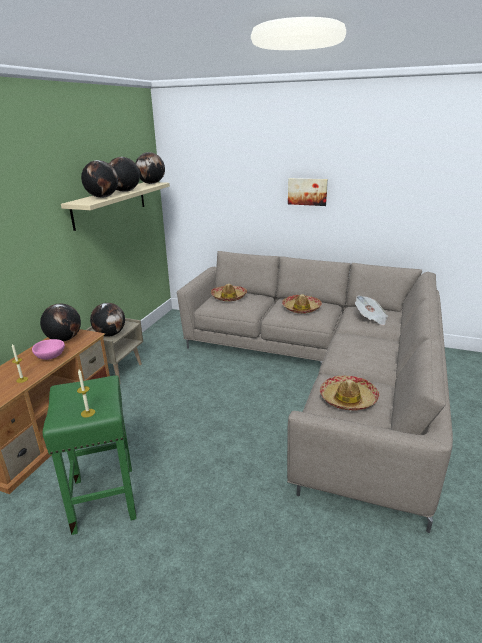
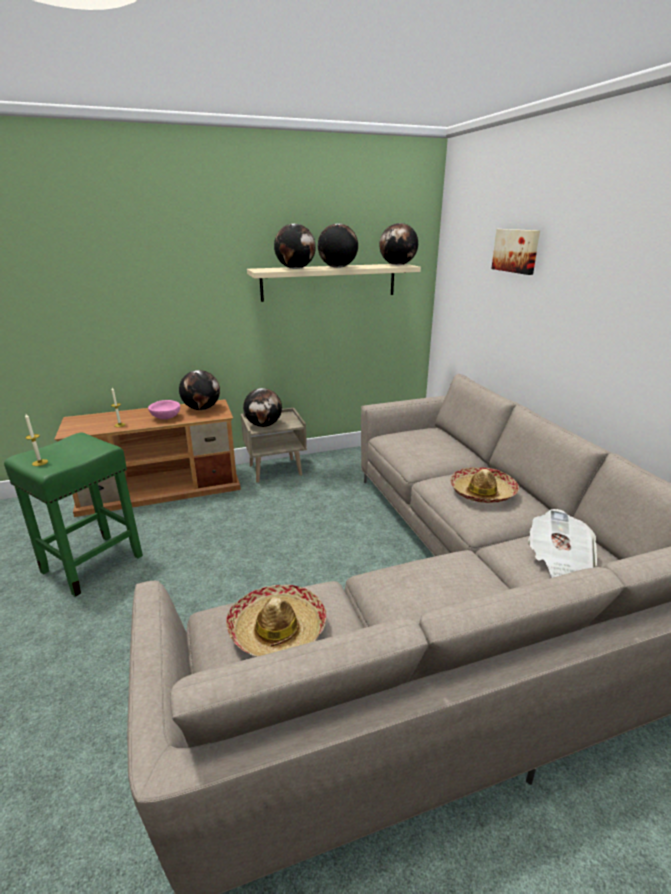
camera: 50 degrees right, 0 degrees up
(229, 297) = (425, 438): hat -> none
(307, 191) = (587, 305): picture -> picture (516, 251)

